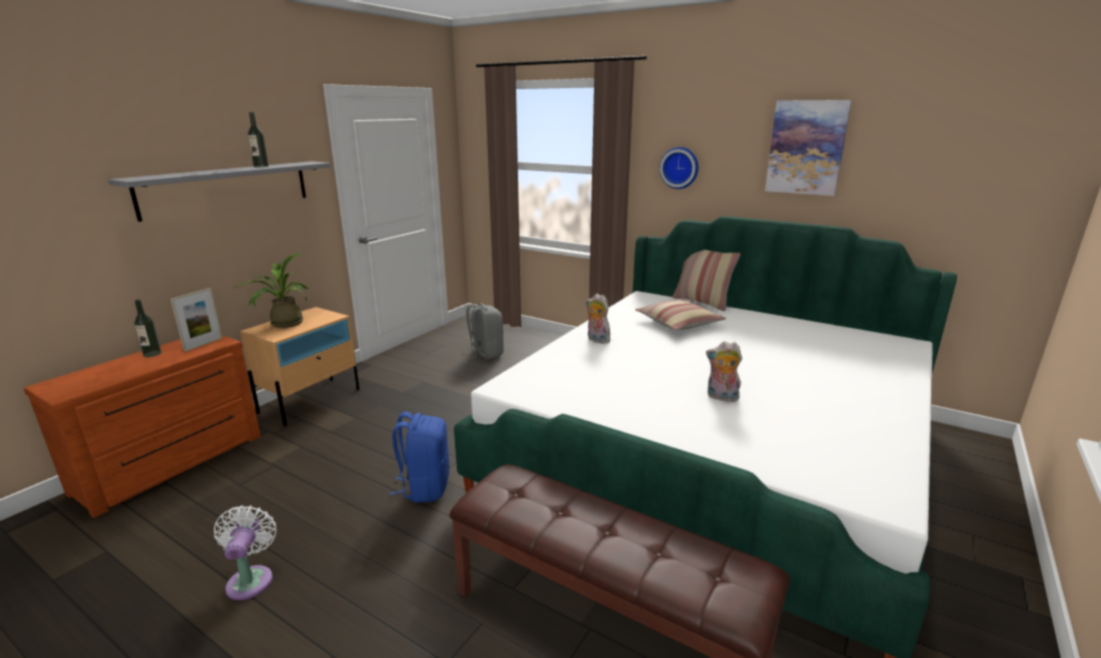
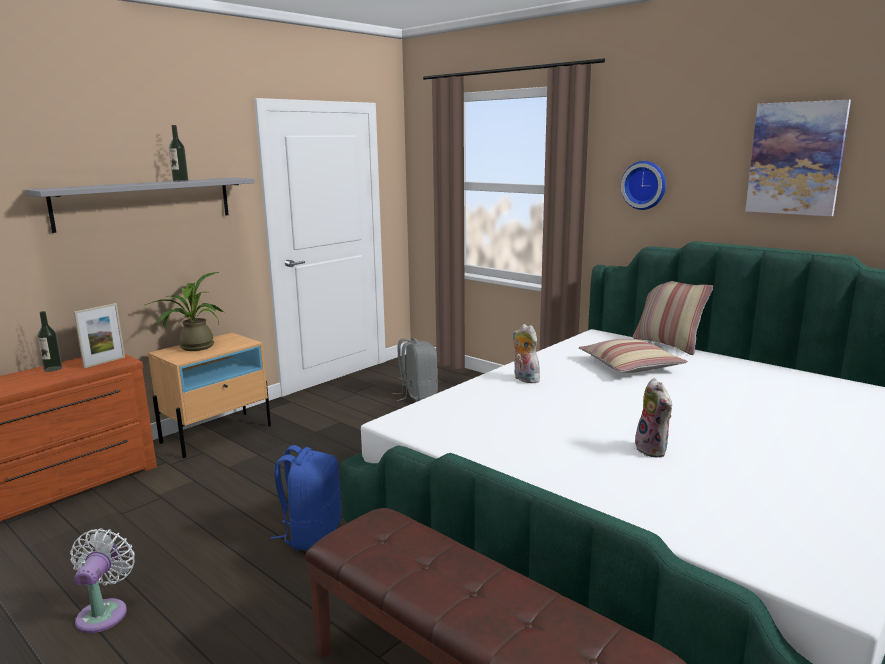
camera: 10 degrees right, 5 degrees down
(721, 397) = (654, 450): plush toy -> plush toy turned 135 degrees counterclockwise

